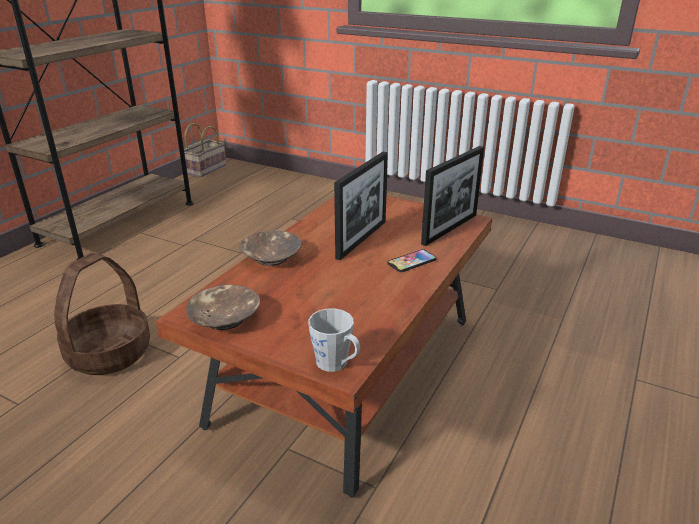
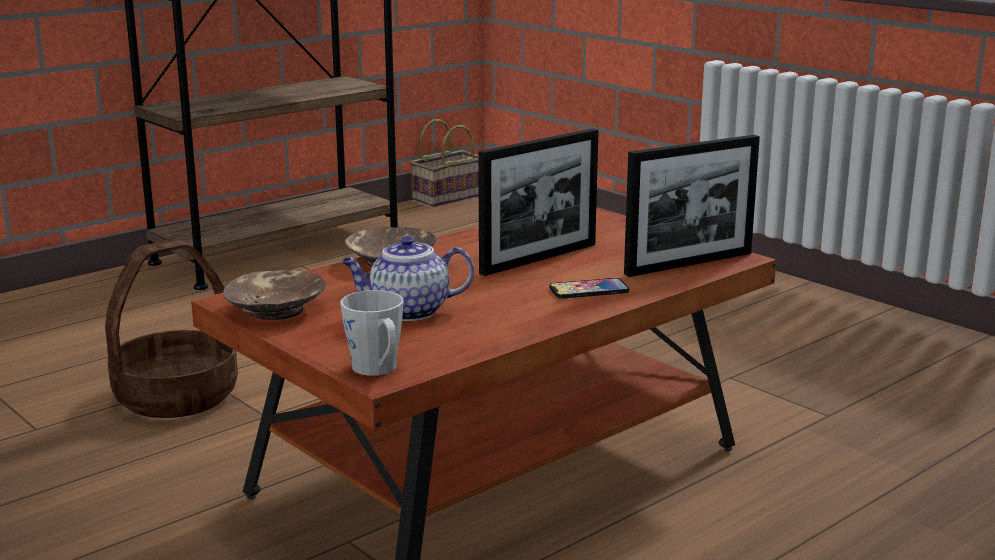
camera: 20 degrees right, 10 degrees down
(316, 303) = (407, 312): none -> teapot

